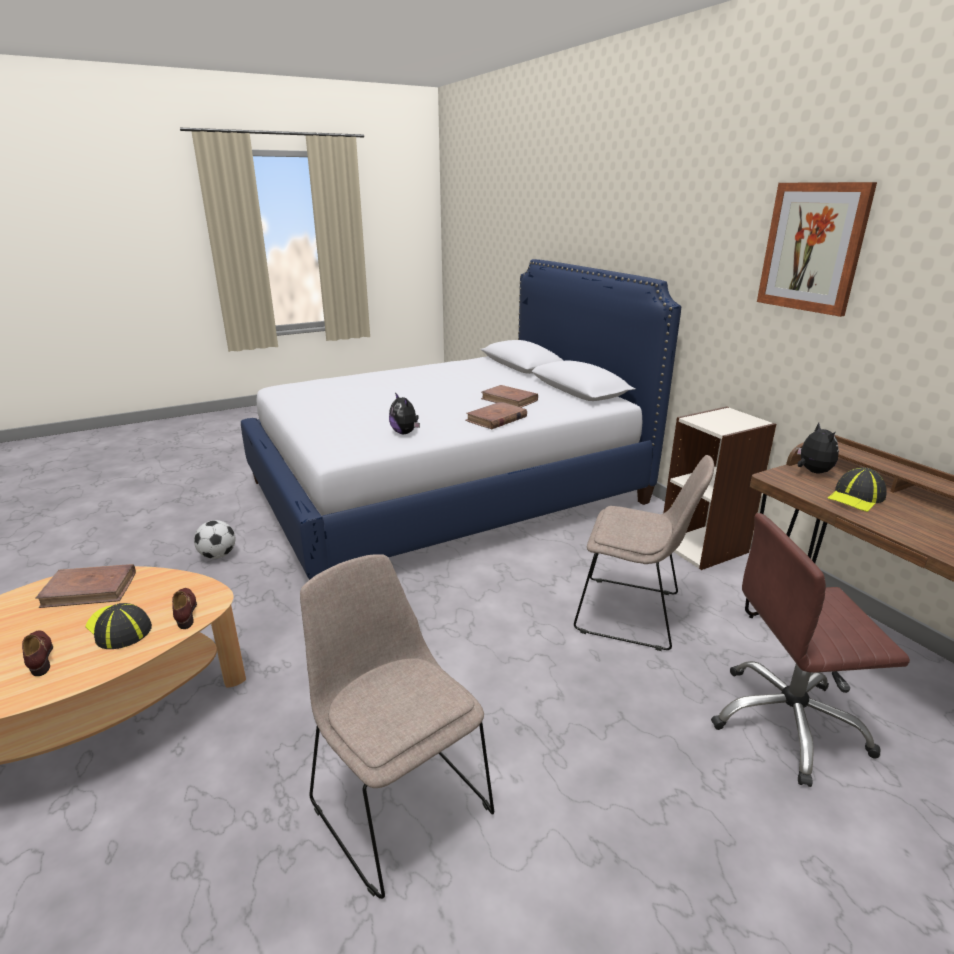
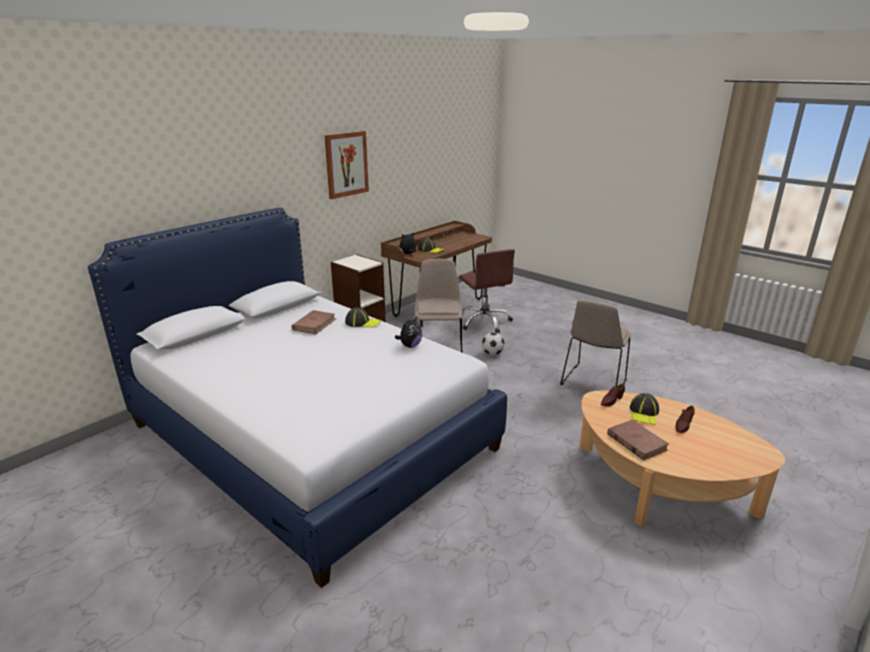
camera: 110 degrees left, 0 degrees up
(218, 555) = (484, 527): football -> football (492, 354)
(496, 419) = (362, 322): brown book -> cap

